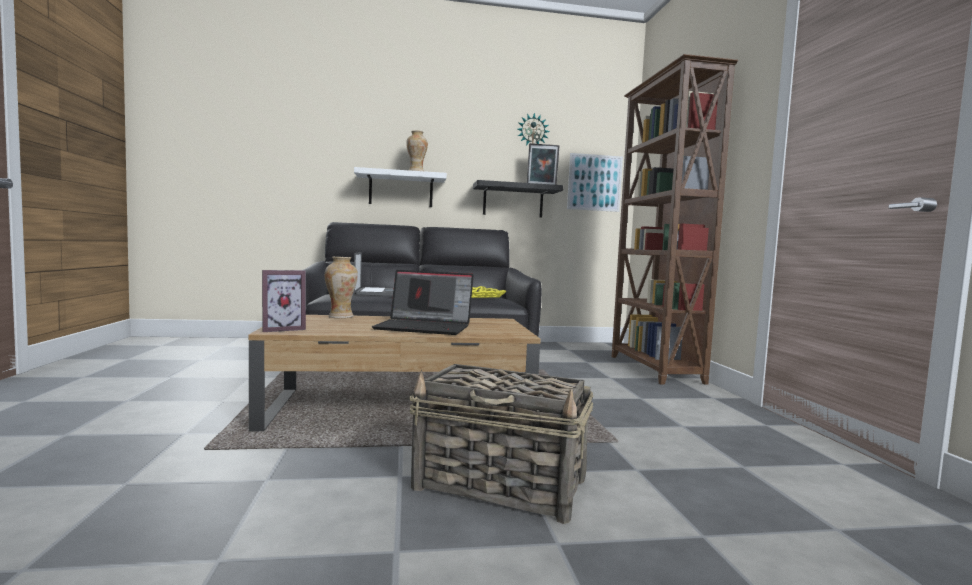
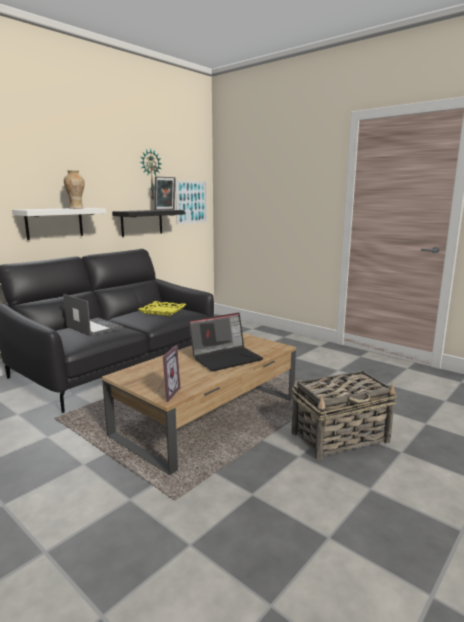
camera: 40 degrees left, 10 degrees up
(340, 317) = (149, 365): vase -> none
(654, 369) = (266, 333): brown bookcase -> none

